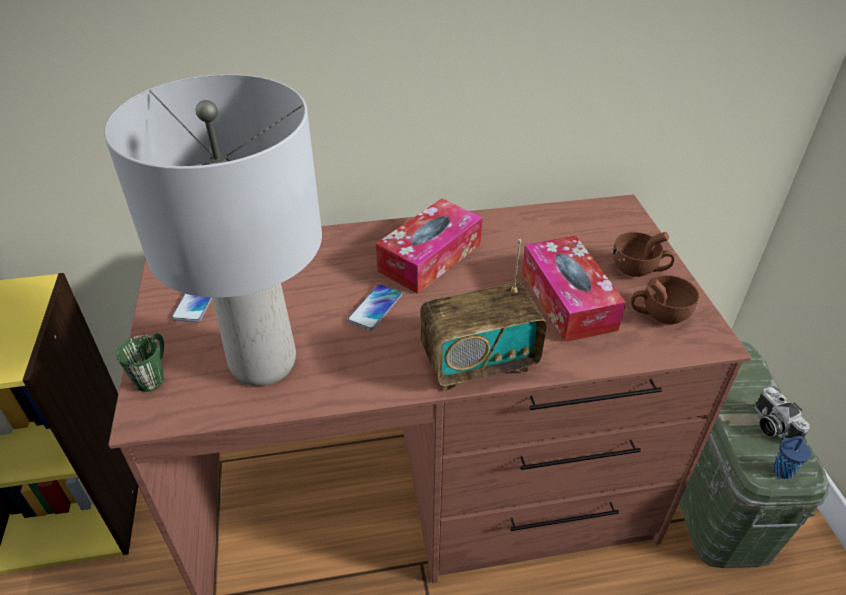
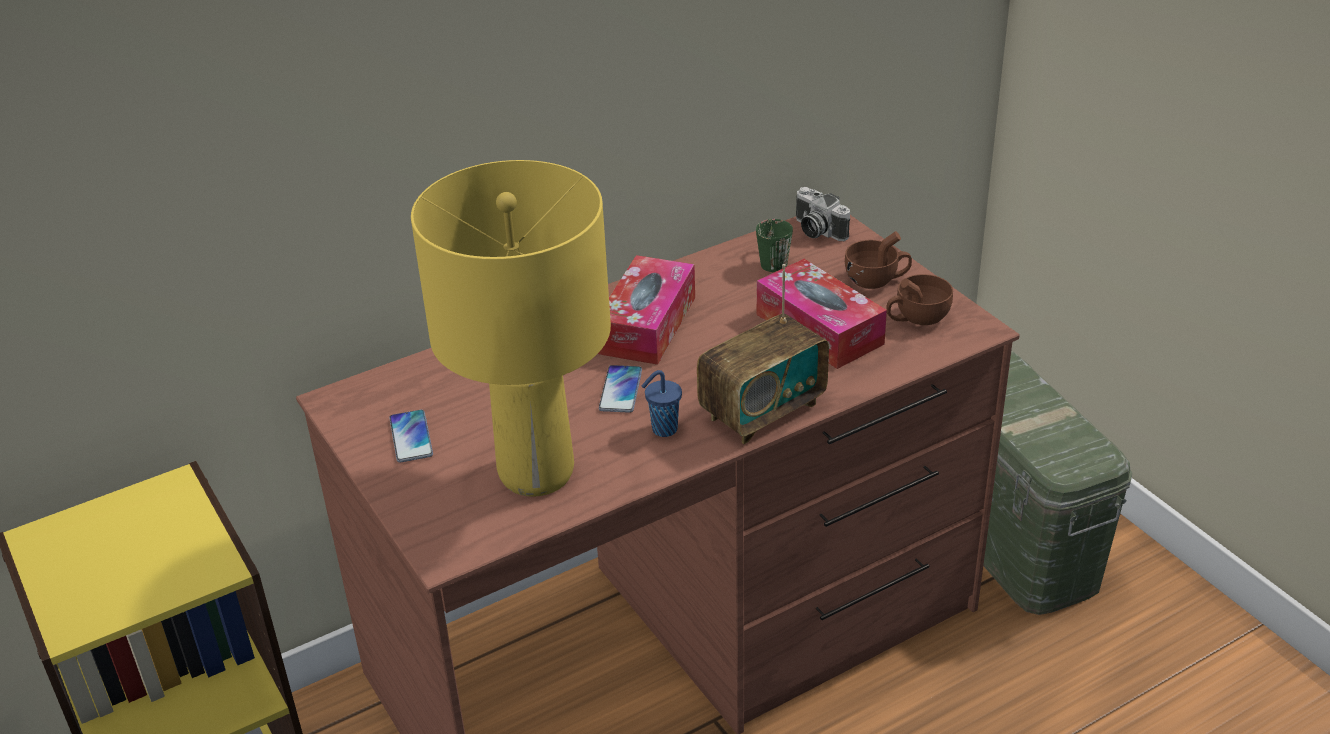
camera: 20 degrees left, 5 degrees down
(154, 374) = (422, 516): green mug -> green mug (771, 260)
(263, 362) = (536, 472): grey table lamp -> yellow table lamp
(771, 426) = (1055, 423): camera -> camera (816, 230)
(781, 471) = (1079, 463): blue cup -> blue cup (663, 430)

